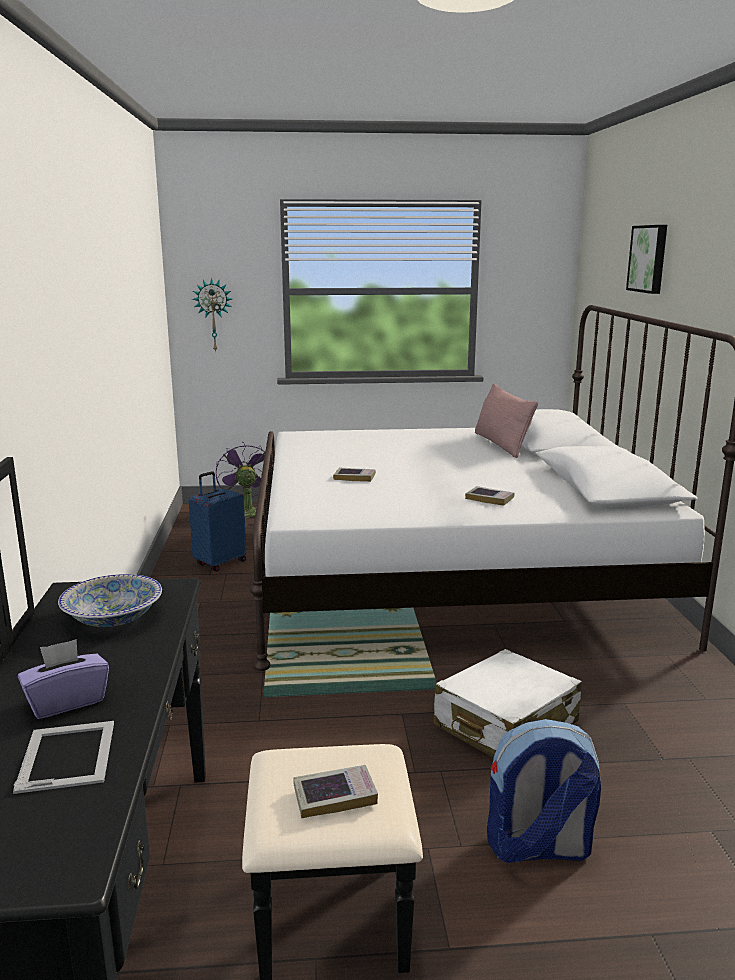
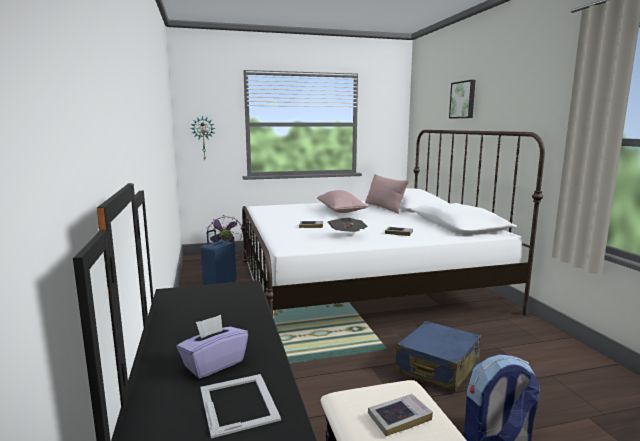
camera: 10 degrees left, 5 degrees down
(113, 618) = (215, 307): bowl -> none
(401, 500) = (347, 236): none -> newspaper
(422, 449) = (341, 211): none -> pink pillow
(505, 725) = (437, 367): white suitcase -> blue suitcase

